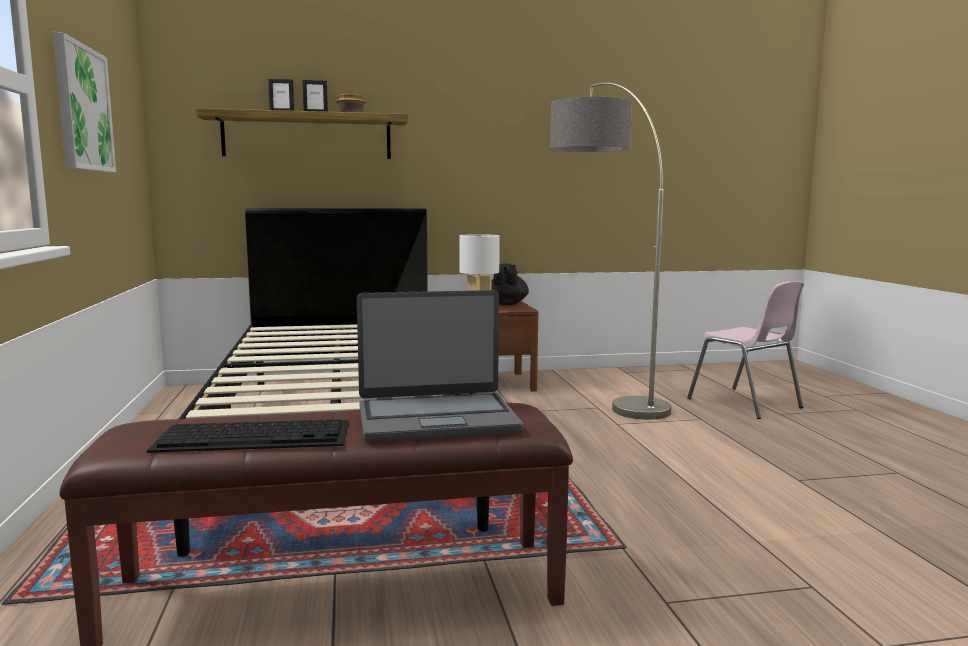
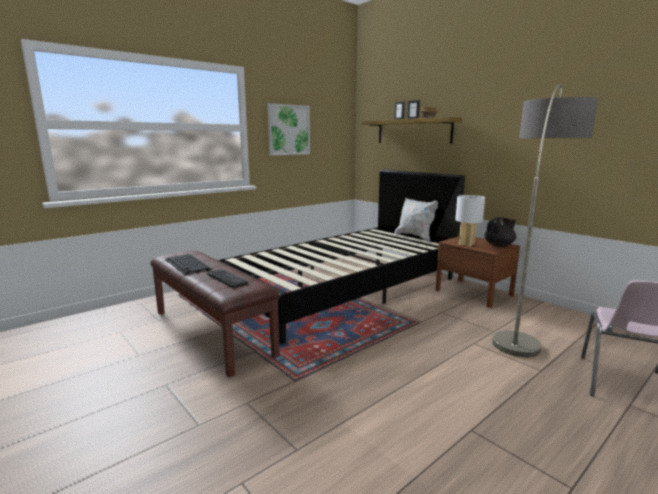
camera: 60 degrees right, 5 degrees up
(352, 323) = (415, 237): none -> white pillow
(436, 418) = (227, 279): laptop -> keyboard

